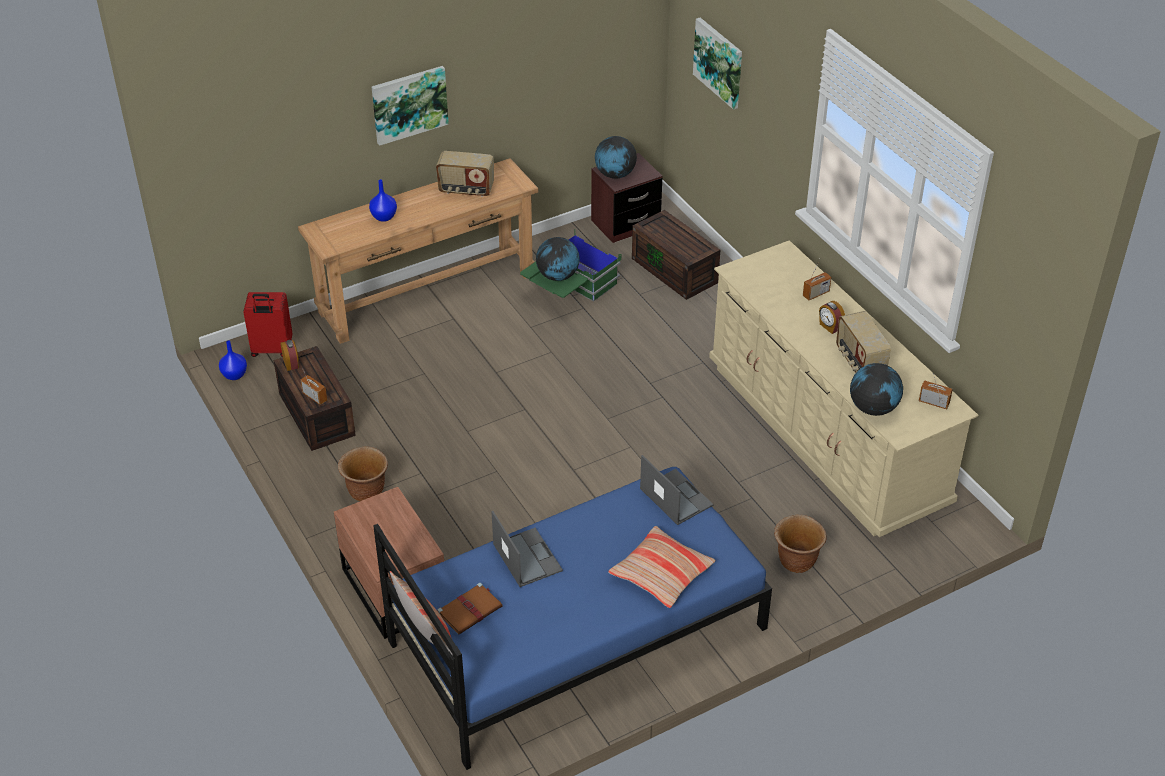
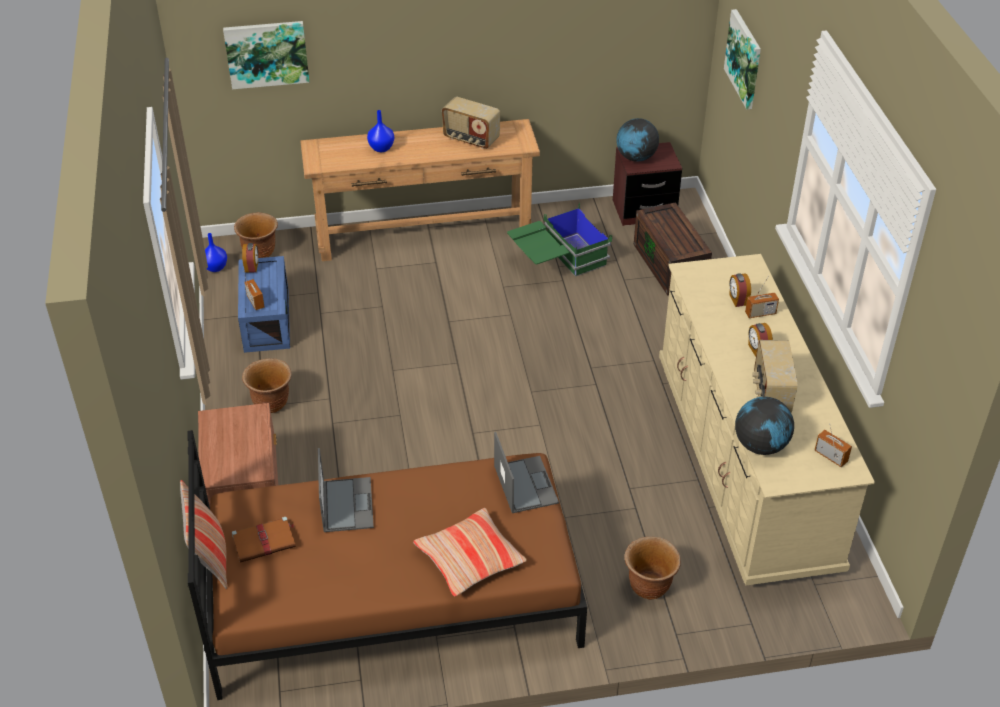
camera: 20 degrees right, 0 degrees up
(272, 350) = (259, 253): red suitcase -> brown planter
(315, 414) = (265, 319): brown storage box -> blue storage box
(409, 104) = (423, 42): picture -> picture (266, 53)
(558, 276) = (542, 243): globe -> none
(577, 634) = (392, 596): blue bed -> brown bed
(791, 286) = (738, 300): none -> alarm clock

